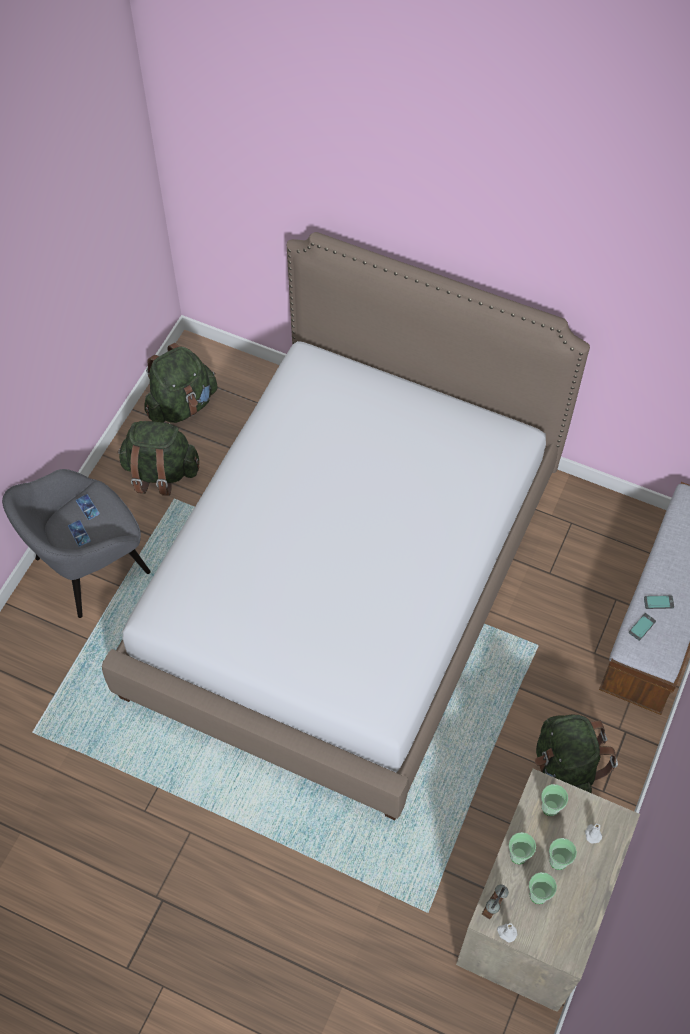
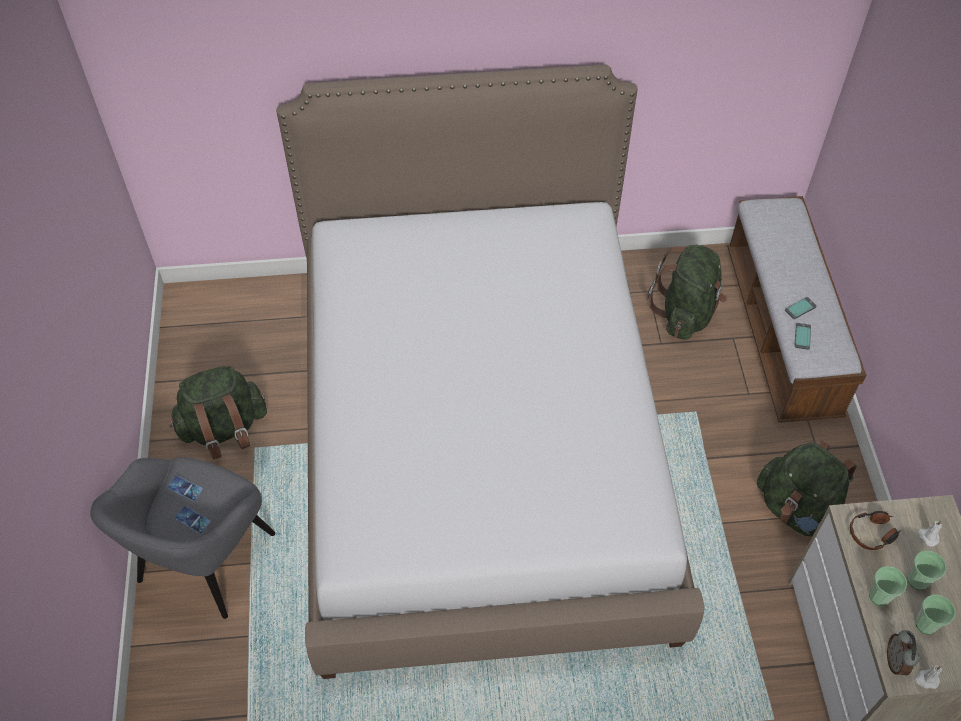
camera: 30 degrees left, 5 degrees down
(182, 405) = (206, 354): green backpack -> green backpack (685, 313)
(550, 807) = (872, 533): cup -> headphones

